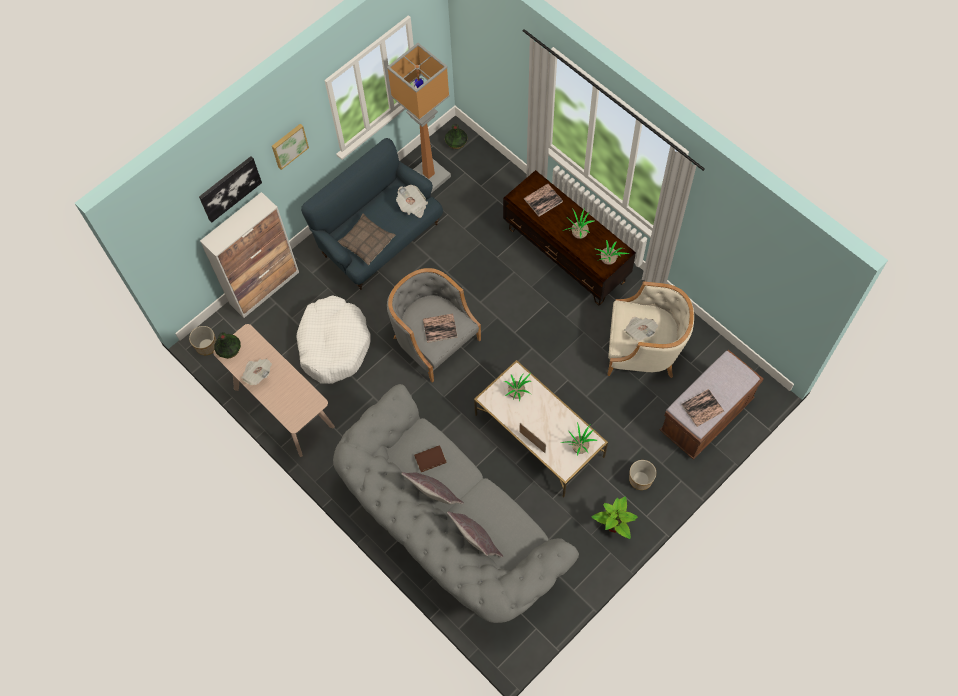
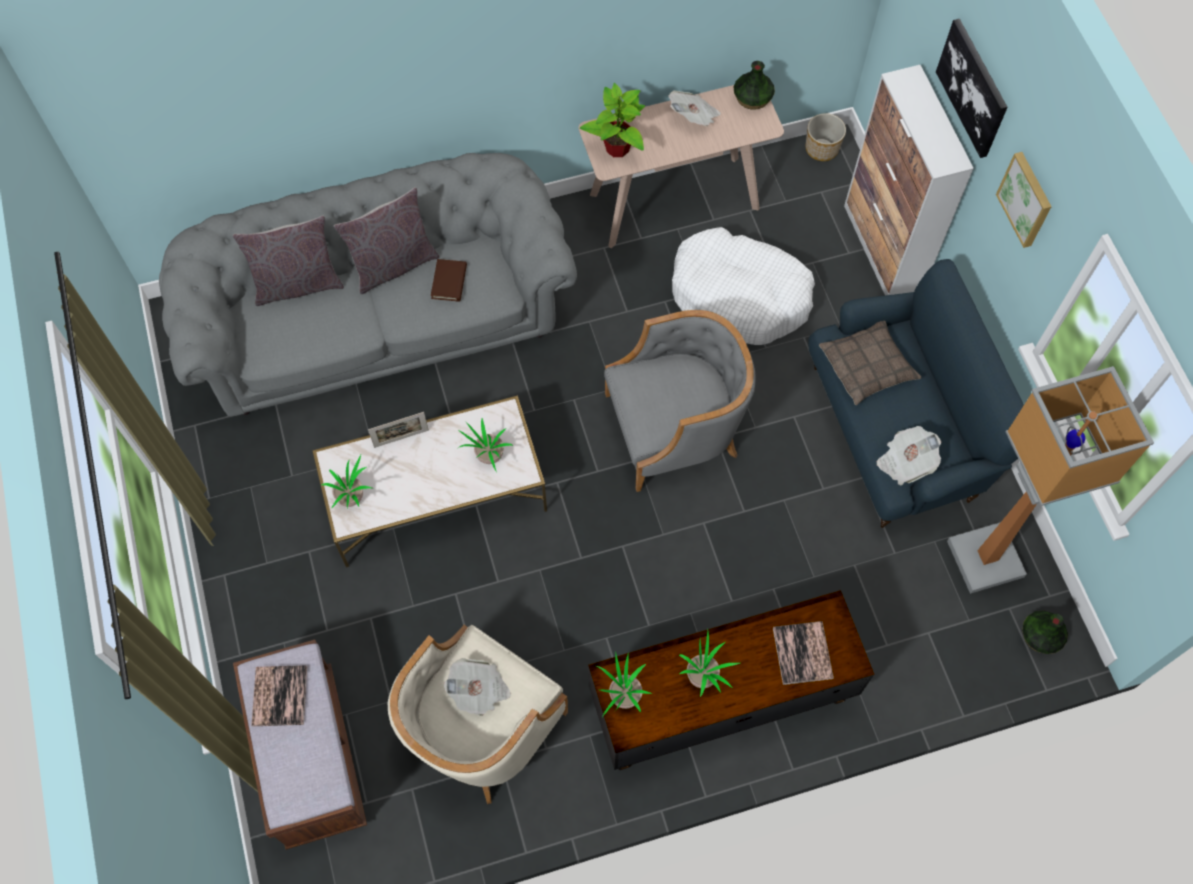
camera: 115 degrees right, 0 degrees up
(440, 328) = (657, 399): book -> none
(614, 525) = (241, 524): potted plant -> potted plant (617, 149)
(641, 479) = (280, 598): planter -> none

